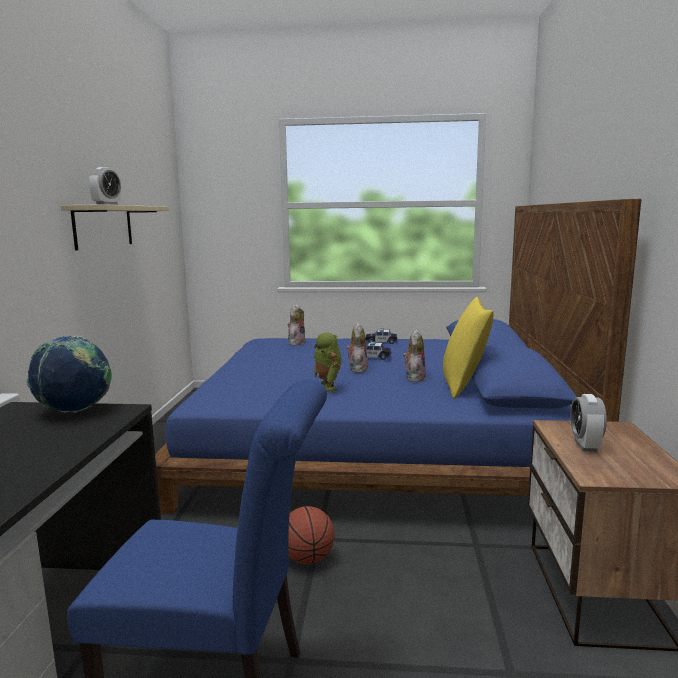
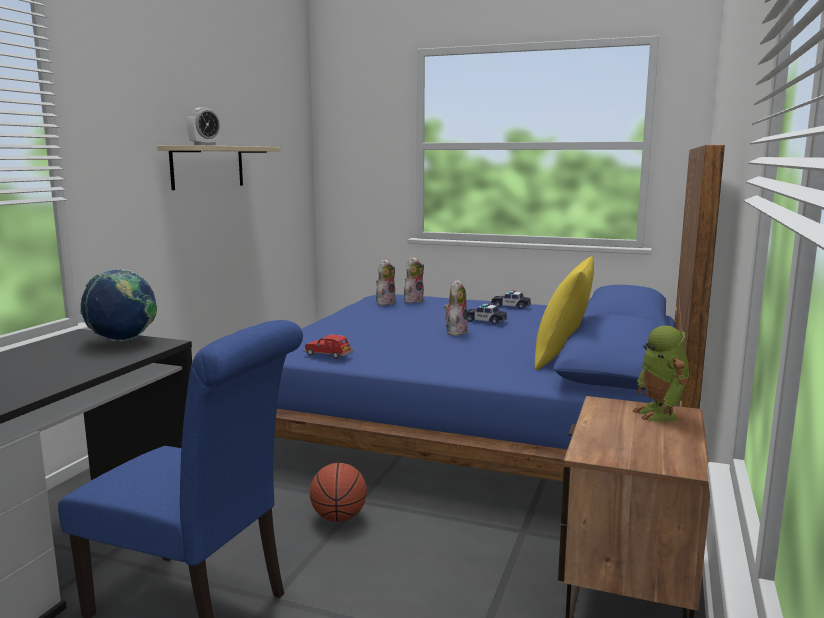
camera: 15 degrees right, 0 degrees up
(261, 402) = (328, 355): none -> red toy car
(327, 388) = (407, 348): toy robot -> toy robot (660, 414)
(414, 378) = (512, 346): plush toy -> plush toy (385, 303)
(585, 445) = (615, 425): alarm clock -> none

